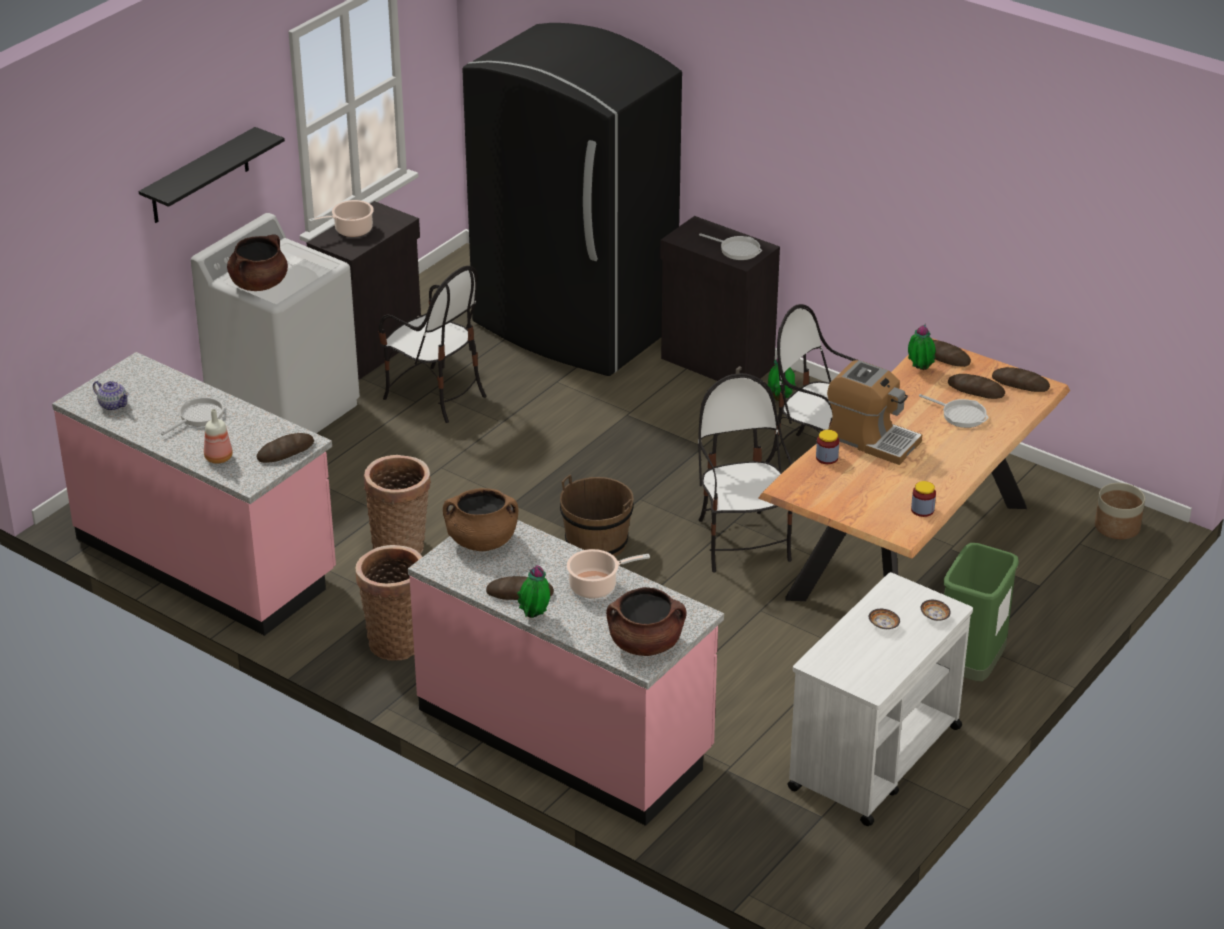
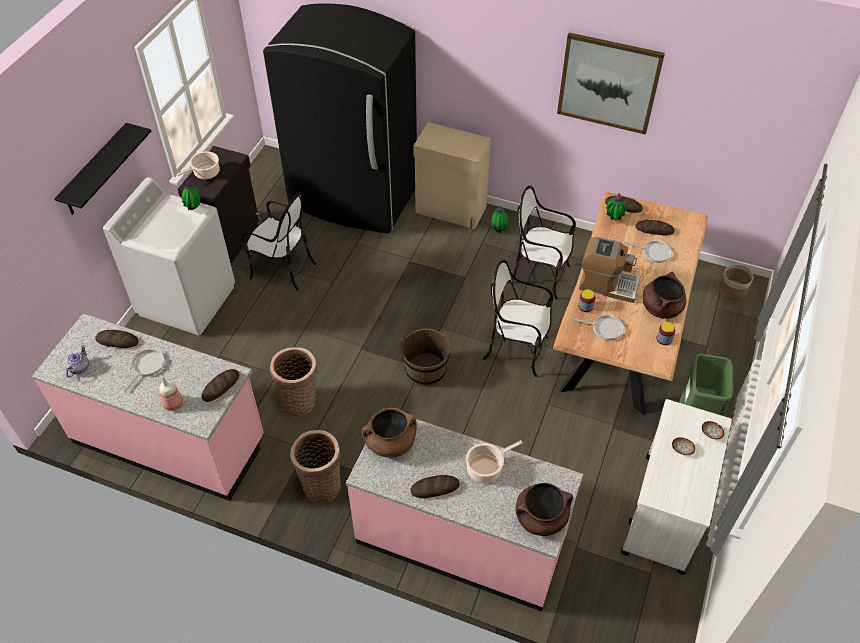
camera: 15 degrees left, 15 degrees up
(113, 405) = (79, 368): teapot -> teapot turned 90 degrees counterclockwise
(259, 284) = (157, 237): brown cooking pot -> brown cooking pot (661, 308)
(535, 617) = (454, 510): potted plant -> potted plant (194, 209)
(717, 364) = (451, 210): black cabinet -> beige cabinet
(737, 250) = (465, 145): frying pan -> frying pan (605, 328)
(742, 542) = (516, 350): chair -> chair turned 45 degrees counterclockwise
(935, 169) = (608, 83): none -> picture
(1020, 383) = (678, 219): bread -> bread (117, 341)

